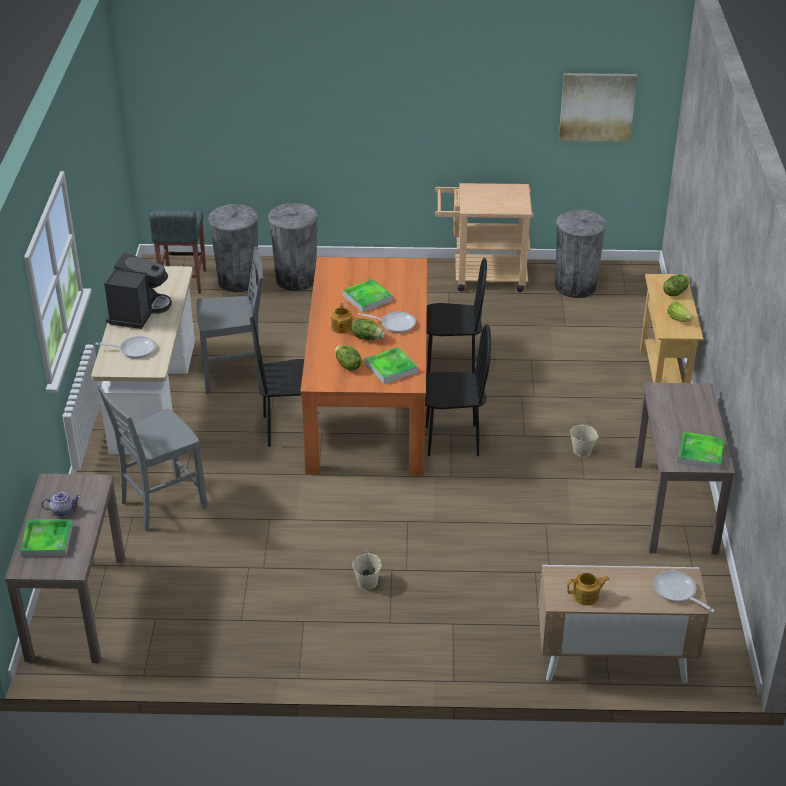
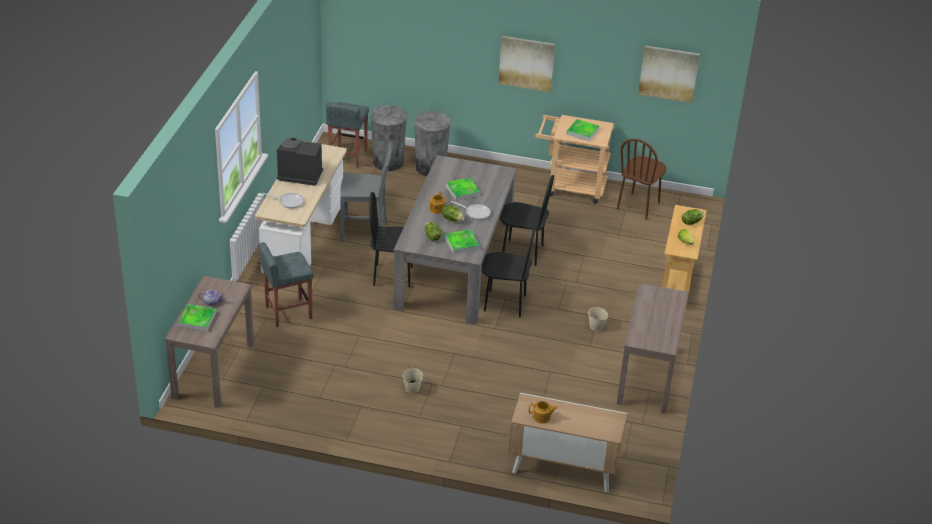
camera: 10 degrees right, 0 degrees up
(138, 311) = (299, 175): coffee machine -> coffee machine turned 105 degrees counterclockwise
(161, 504) = (287, 312): grey chair -> grey stool
(368, 401) = (454, 266): orange dining table -> grey dining table
(407, 121) = (526, 63): none -> picture
(575, 286) = (638, 206): grey trash can -> brown chair
(677, 592) = (604, 426): frying pan -> none
(700, 453) = (657, 338): tray -> tray (582, 132)

